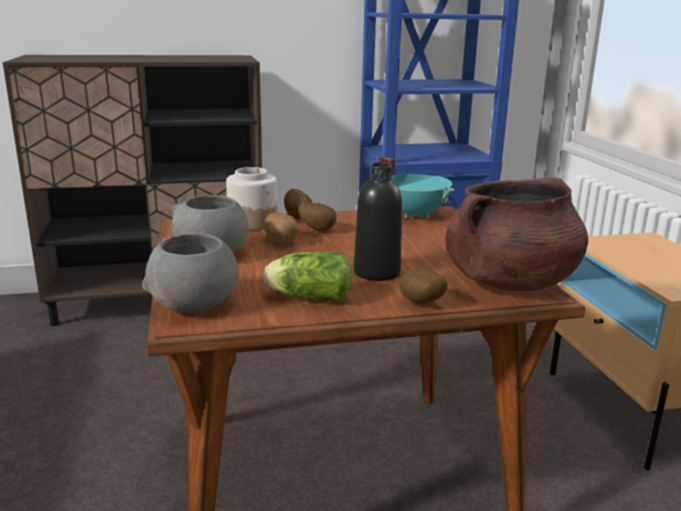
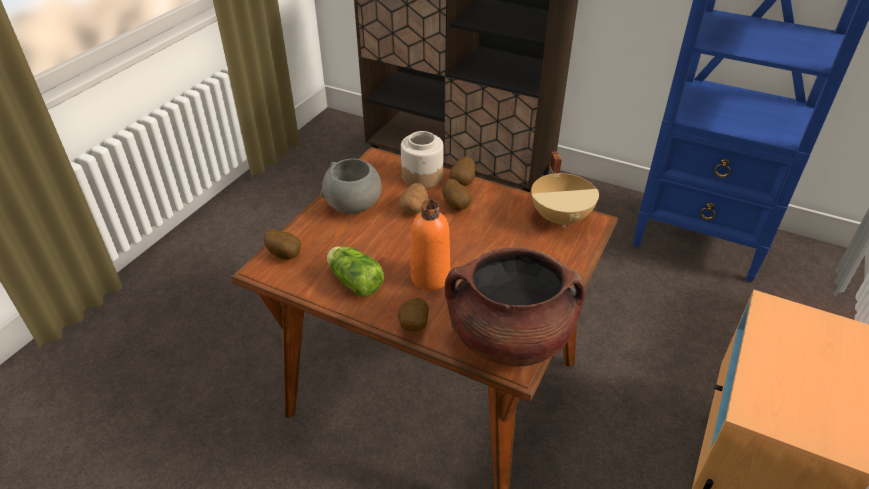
camera: 40 degrees right, 20 degrees up
(194, 305) = (286, 255): grey bowl -> potato
(376, 272) = (430, 277): black bottle -> orange bottle
(415, 214) = (561, 217): turquoise cooking pot -> beige cooking pot

